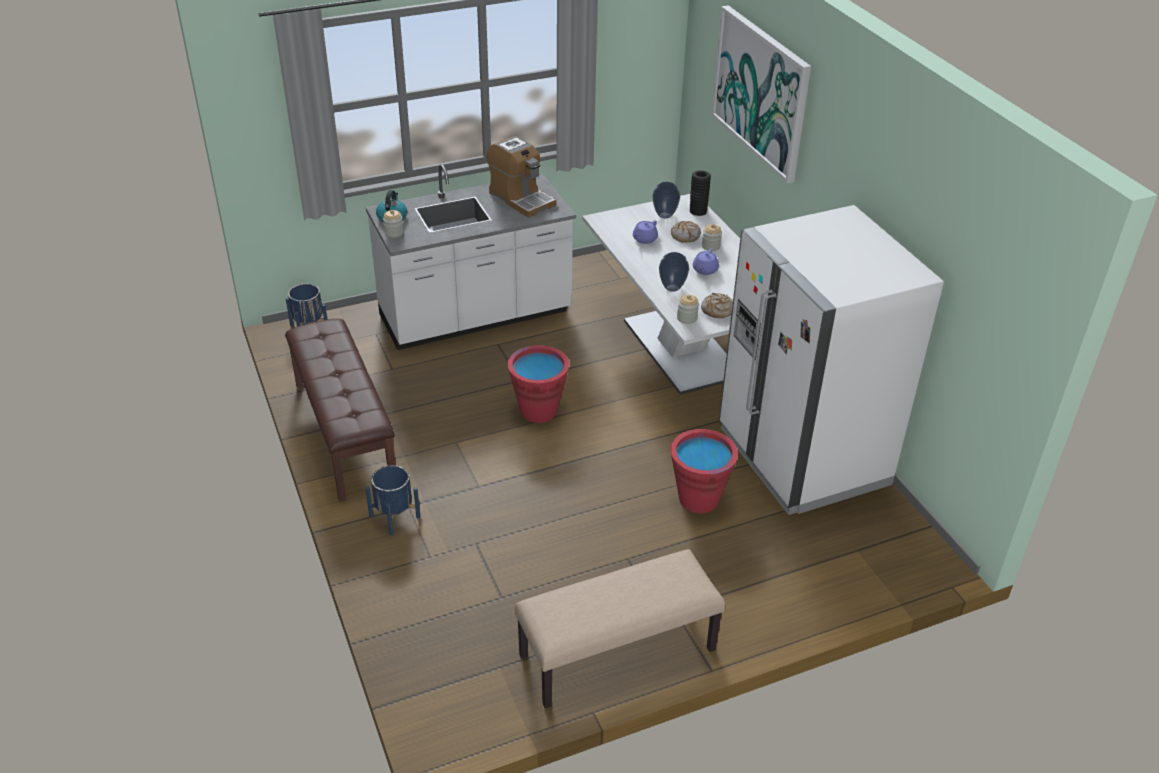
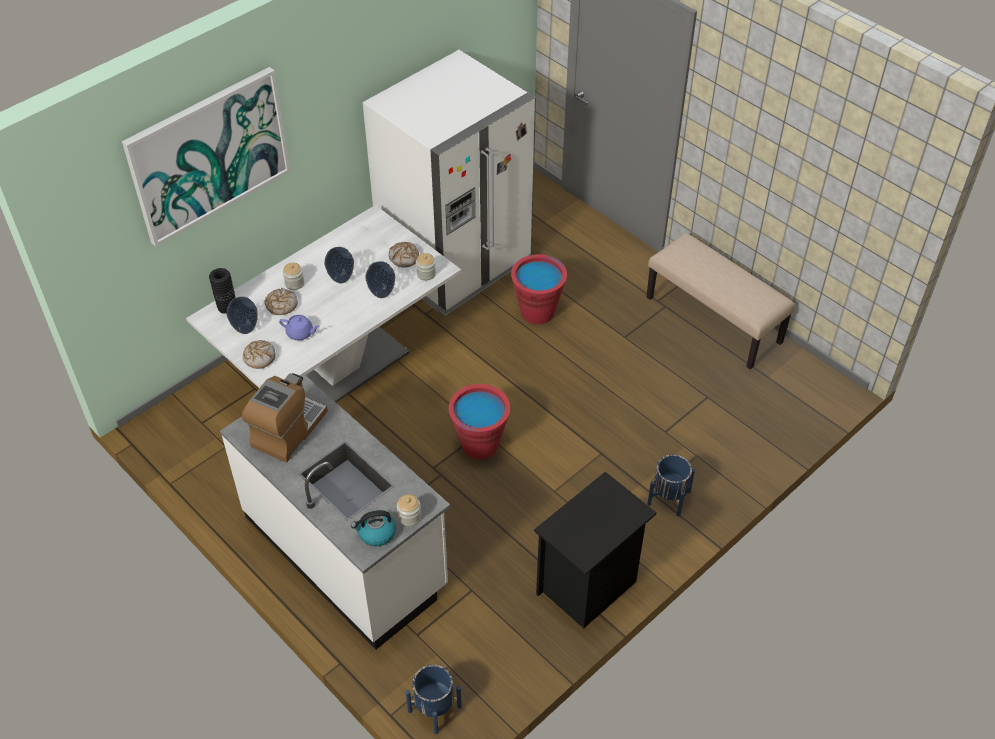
camera: 110 degrees left, 10 degrees up
(343, 433) = (588, 587): brown bench -> black nightstand
(627, 217) = (259, 357): none -> bread
(705, 270) = (341, 279): purple teapot -> vase

